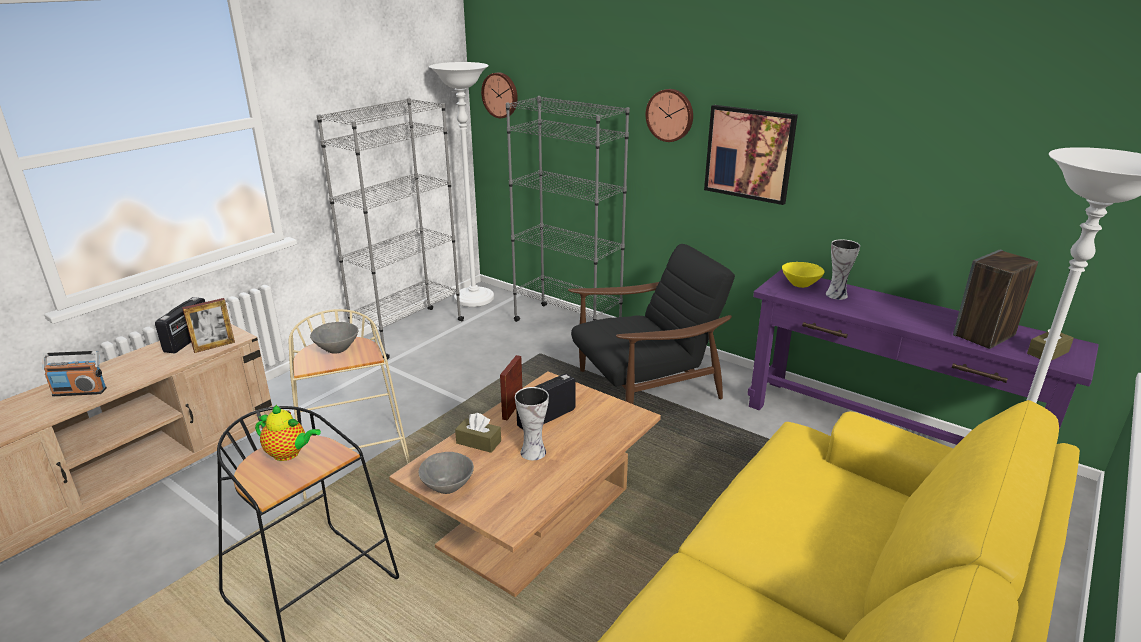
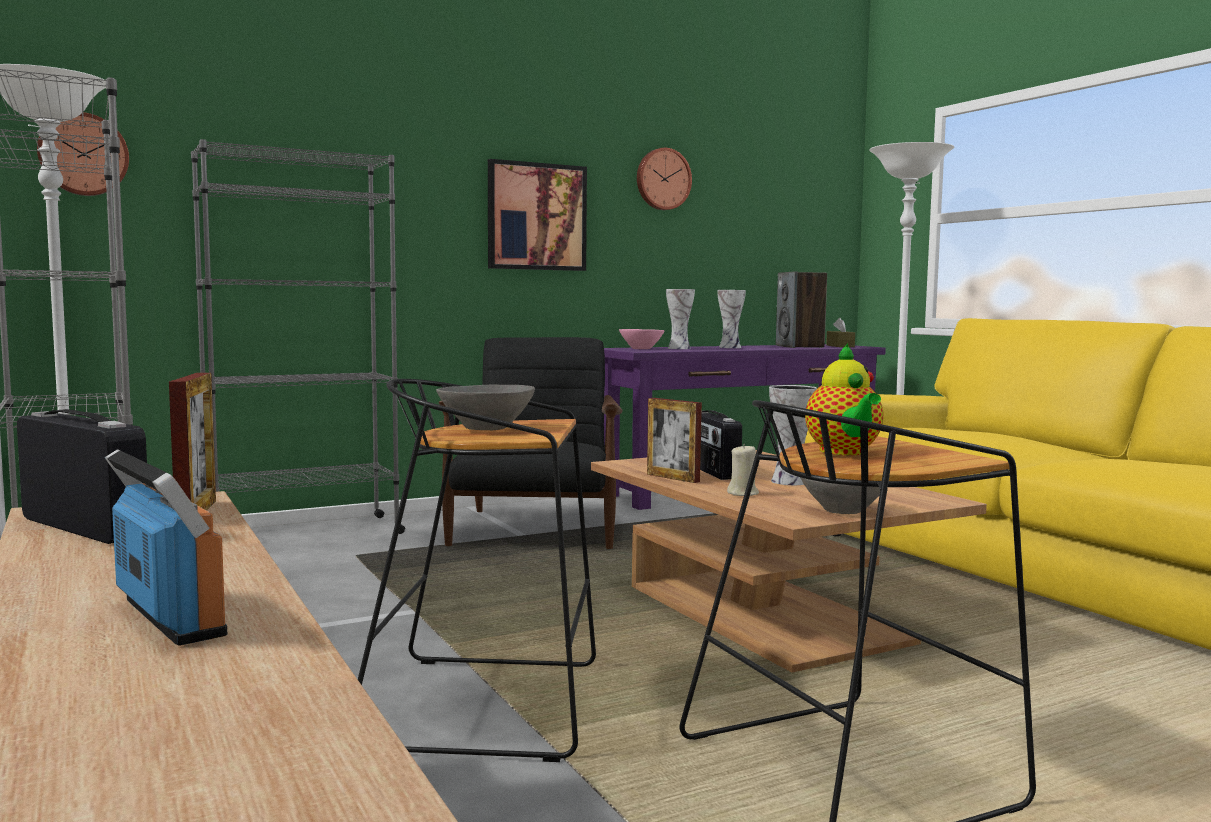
camera: 65 degrees left, 20 degrees down
(80, 391) = (170, 618): radio -> radio turned 60 degrees counterclockwise
(289, 454) = (844, 452): teapot -> teapot turned 135 degrees clockwise
(356, 463) = (489, 705): beige stool -> black stool
(478, 442) = (743, 493): brown tissue box -> beige candle
(670, 115) = (429, 175): wall clock -> wall clock (662, 179)
(801, 284) = (641, 349): yellow bowl -> pink bowl
(897, 310) = (730, 347): none -> vase

